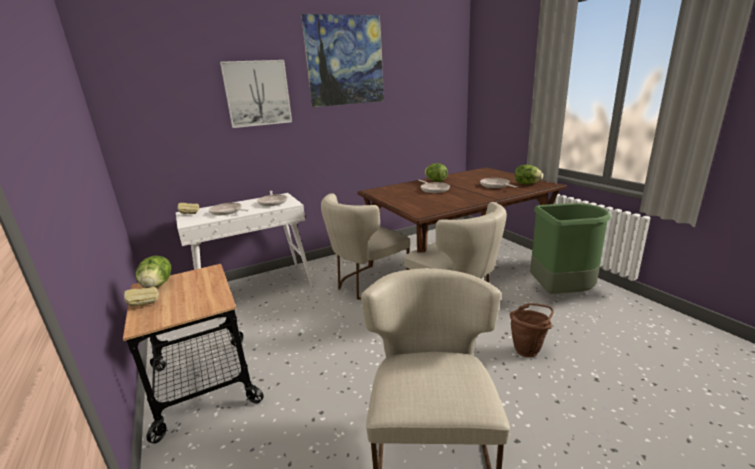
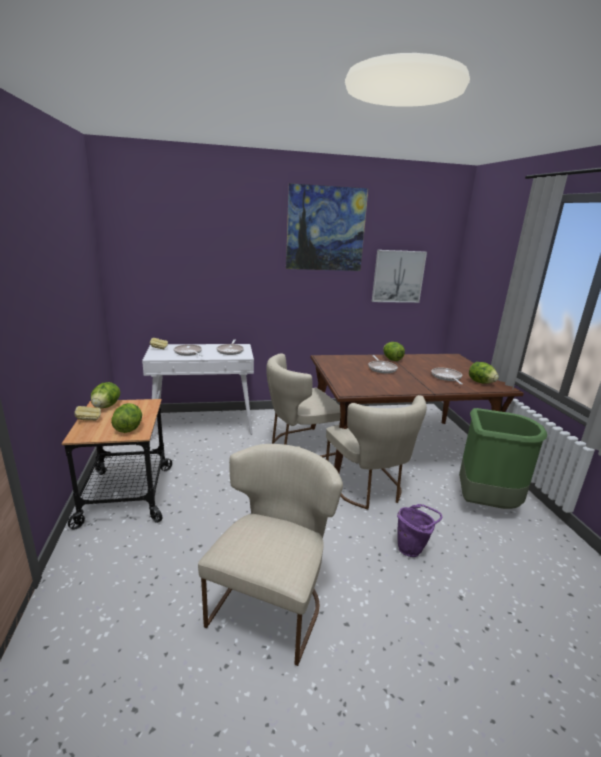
camera: 15 degrees right, 0 degrees up
(202, 301) = (128, 428): none -> lettuce
(257, 93) = (237, 251): picture -> picture (398, 276)
(528, 349) = (412, 549): brown bucket -> purple bucket

